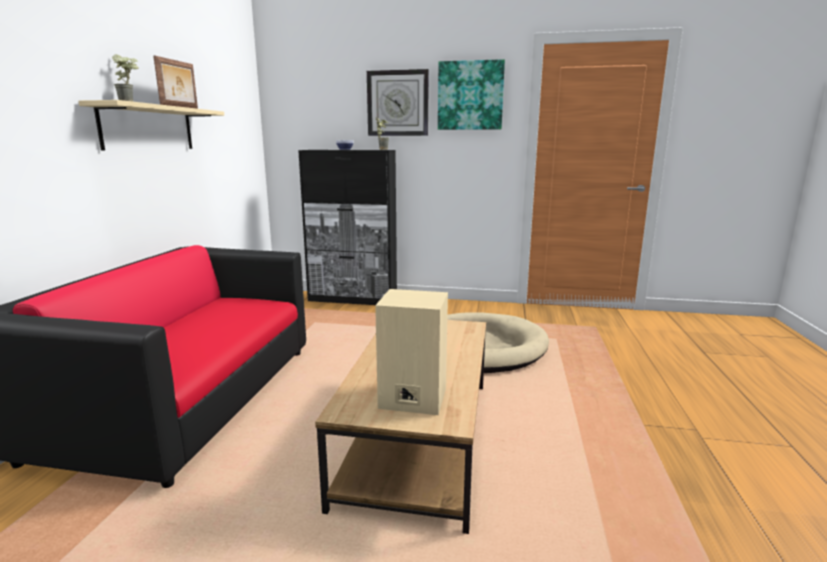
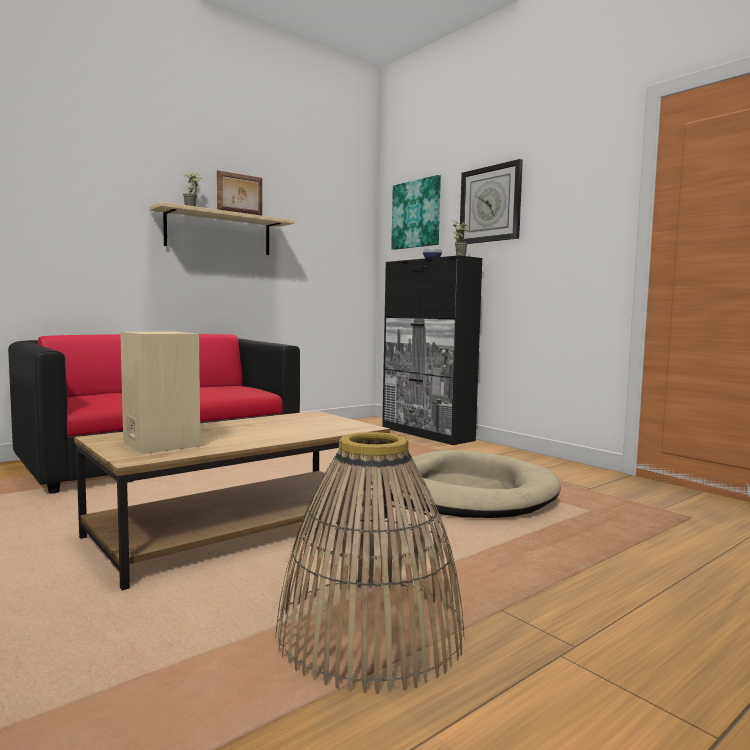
camera: 40 degrees right, 10 degrees down
(470, 95) = (567, 183): picture -> picture (416, 214)
(632, 472) = (370, 633): none -> basket

